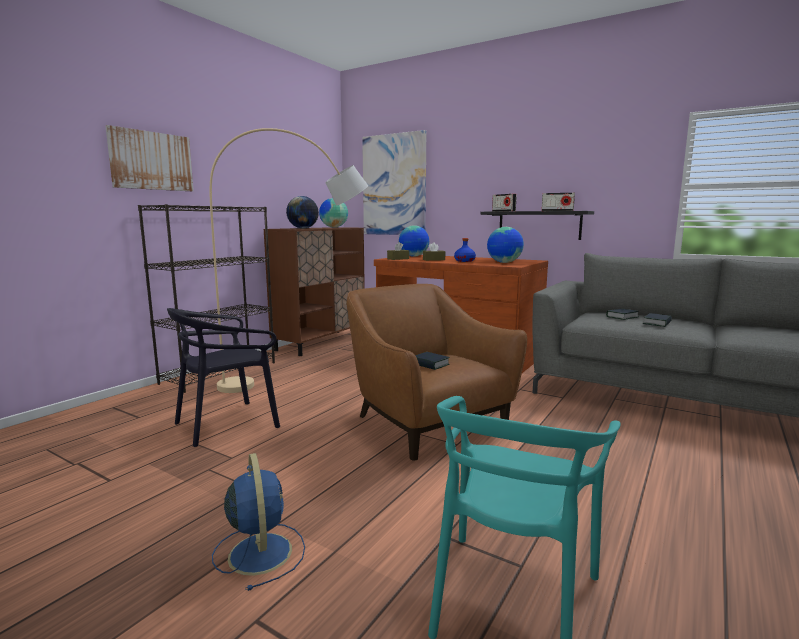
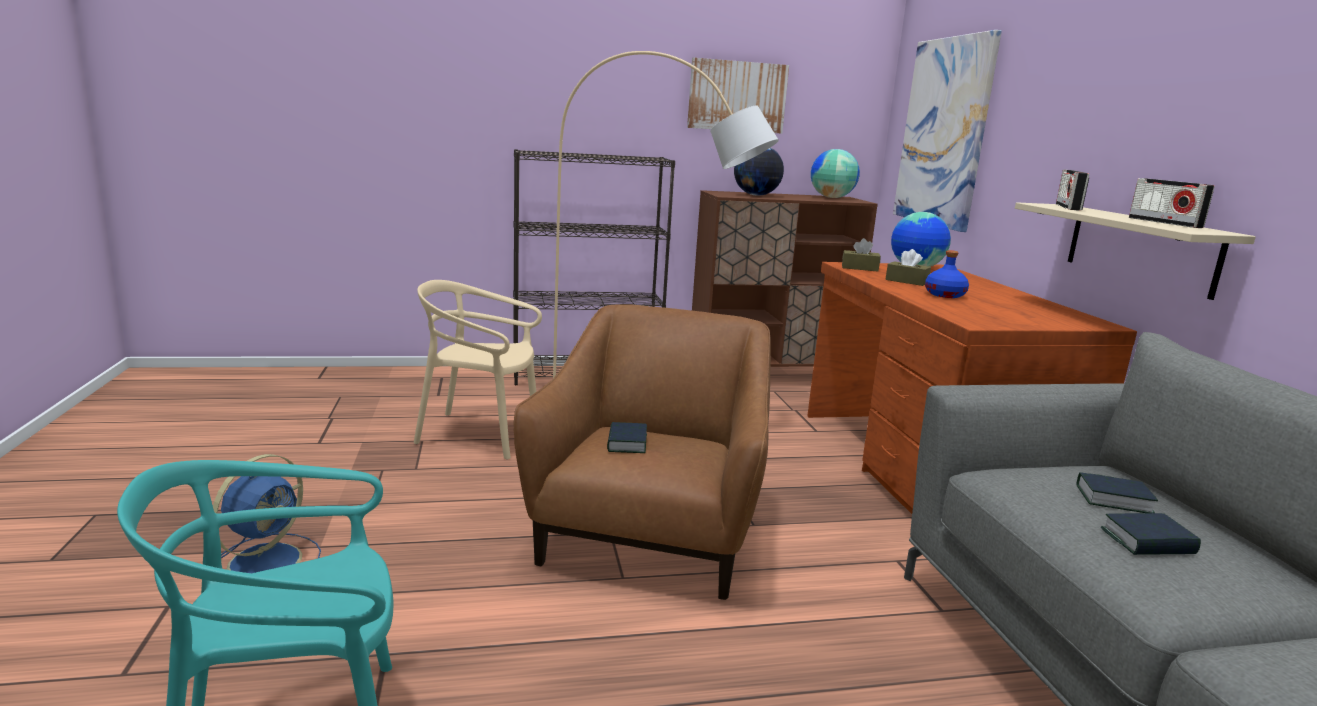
camera: 45 degrees right, 5 degrees up
(151, 161) = (542, 94): picture -> picture (737, 96)
(227, 424) = (480, 433): black chair -> beige chair
(504, 262) = (1000, 314): globe -> none
(539, 225) = (1140, 248): black shelf -> beige shelf

